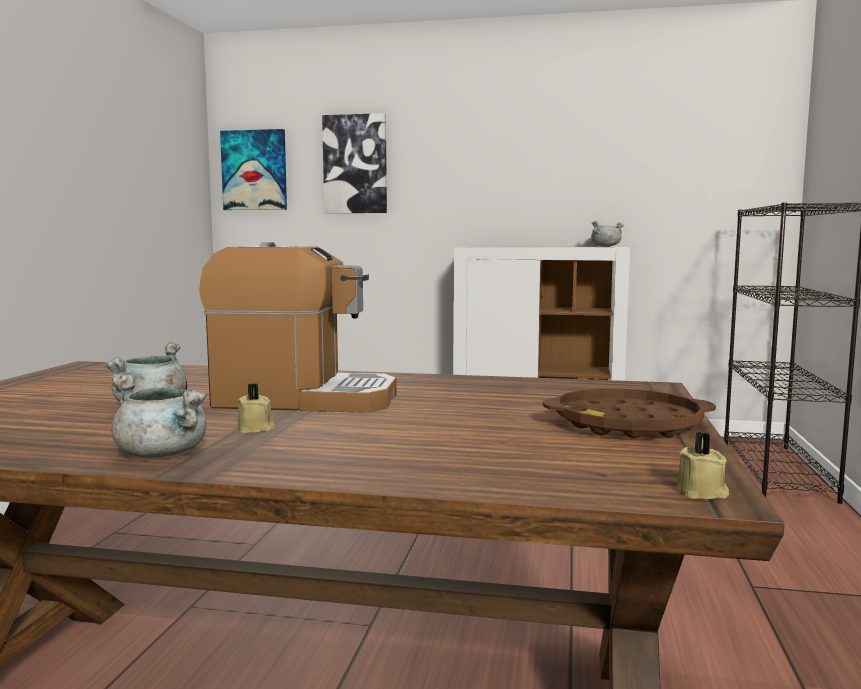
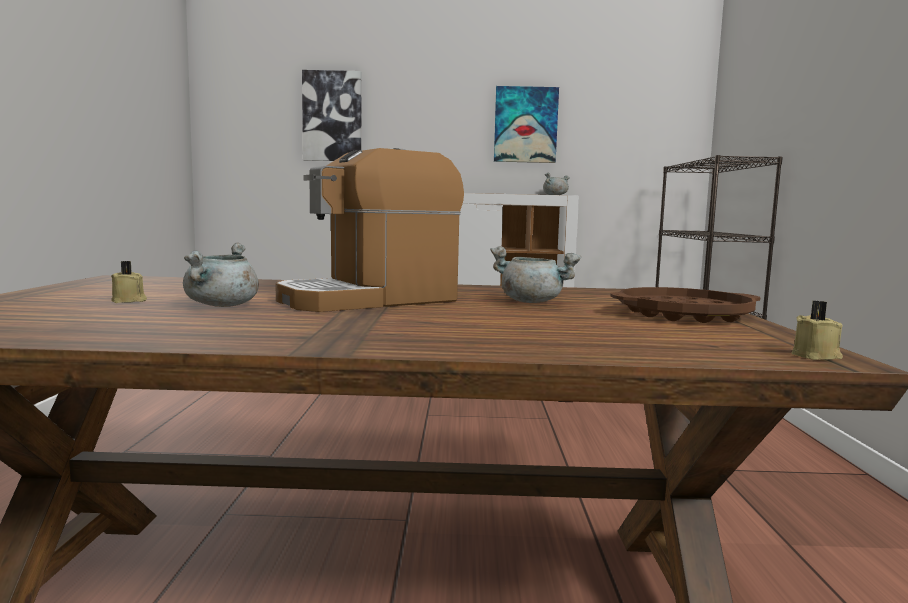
camera: 10 degrees left, 0 degrees up
(164, 454) = (278, 337): grey cooking pot -> grey cooking pot (533, 302)
(254, 170) = (235, 118): picture -> picture (525, 125)
(256, 429) = (350, 319): beige candle -> beige candle (129, 301)
(304, 399) = (369, 300): coffee machine -> coffee machine turned 150 degrees clockwise

